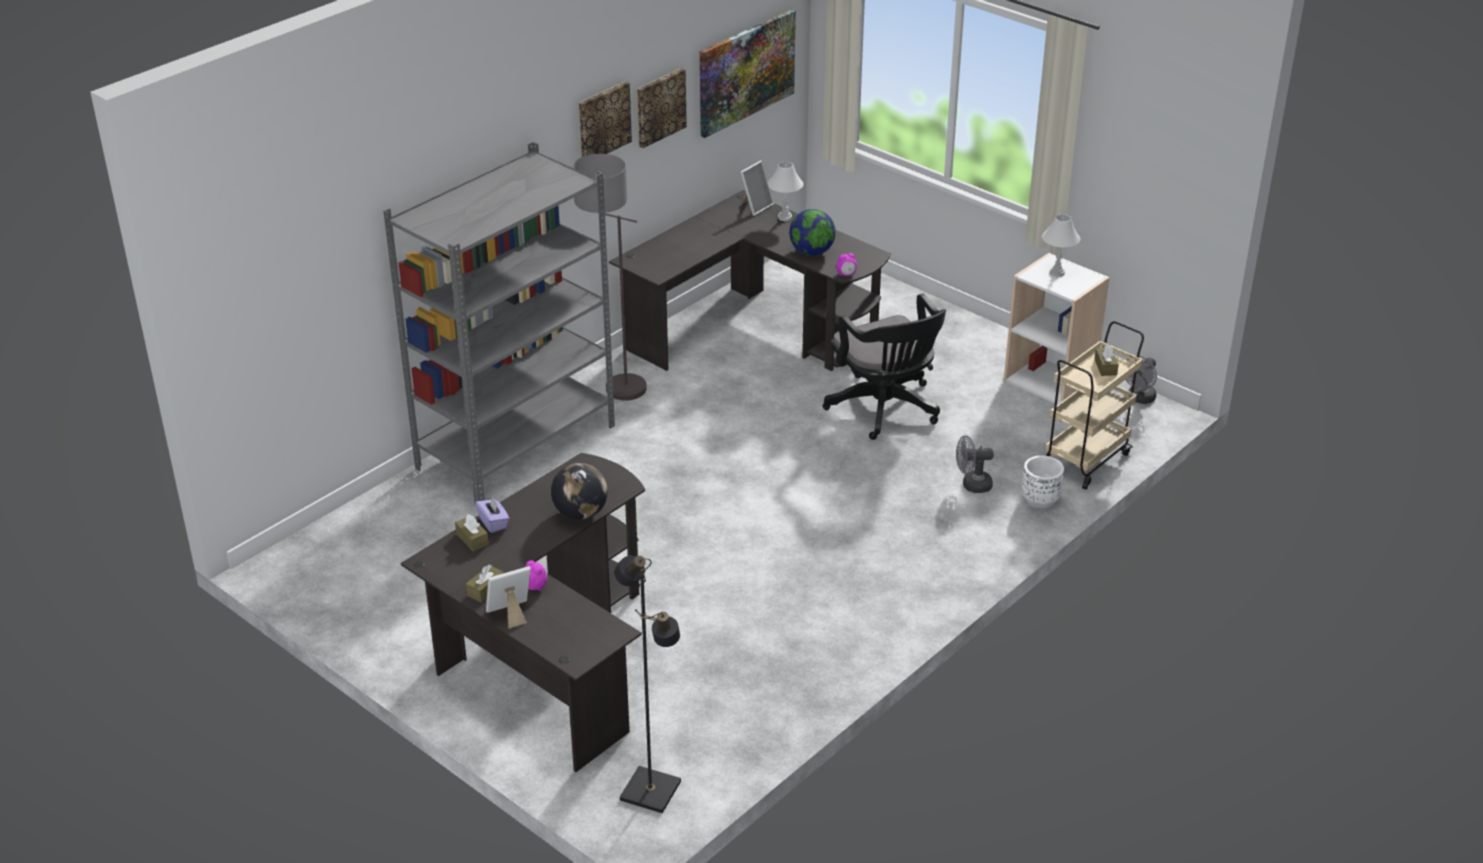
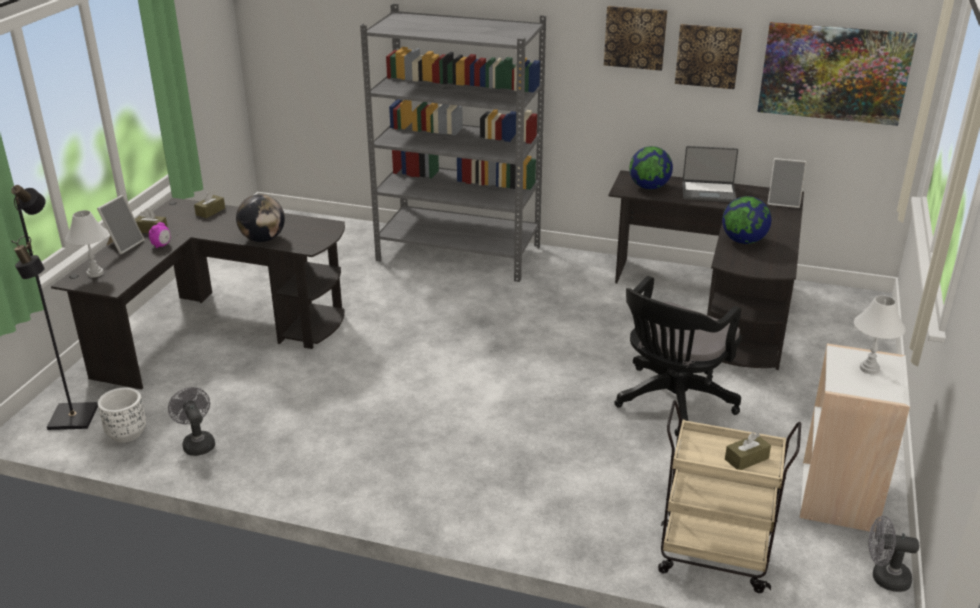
camera: 65 degrees right, 5 degrees down
(493, 523) = (234, 213): purple tissue box -> none
(510, 614) = (124, 245): picture frame -> picture frame turned 75 degrees clockwise
(615, 386) = (571, 268): grey floor lamp -> none
(664, 259) = (649, 187): none -> globe
(703, 234) = (708, 192): none -> laptop
(784, 217) = (784, 217): white table lamp -> white table lamp (95, 273)
(846, 274) = (727, 264): alarm clock -> none
(972, 485) = (597, 486): grey fan -> grey fan (197, 443)
(1040, 500) = (612, 541): white planter -> white planter (127, 434)

